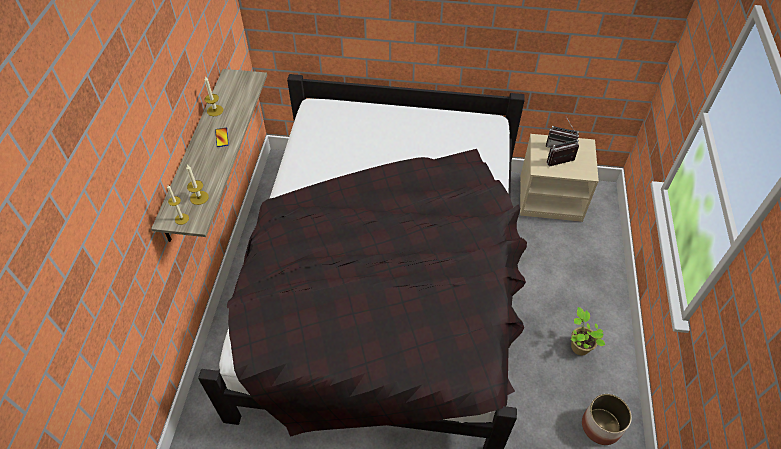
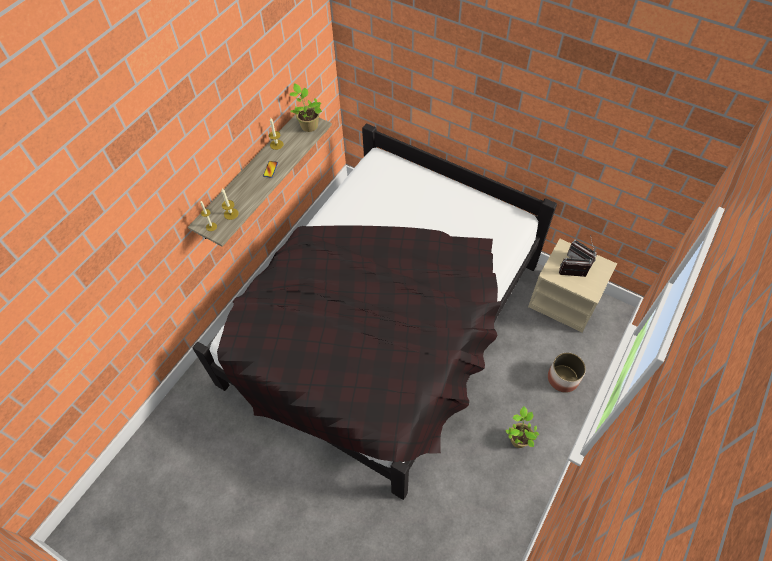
camera: 25 degrees right, 5 degrees up
(242, 81) = (308, 125): none -> potted plant
(601, 426) = (500, 511): planter -> planter (563, 378)

